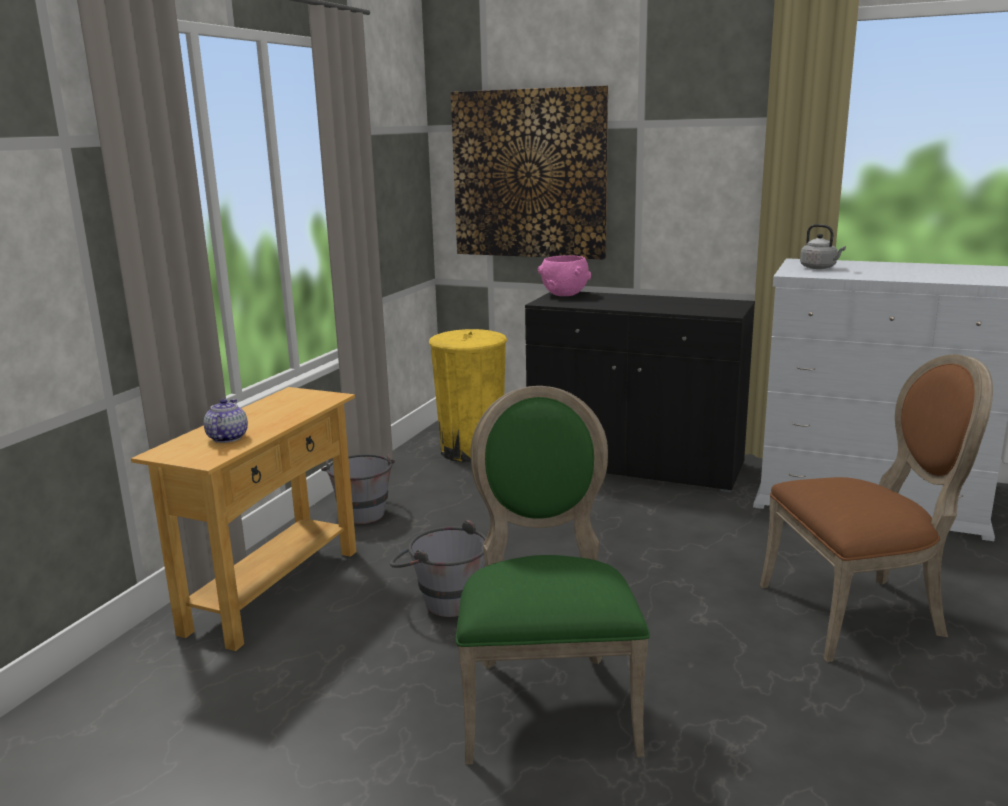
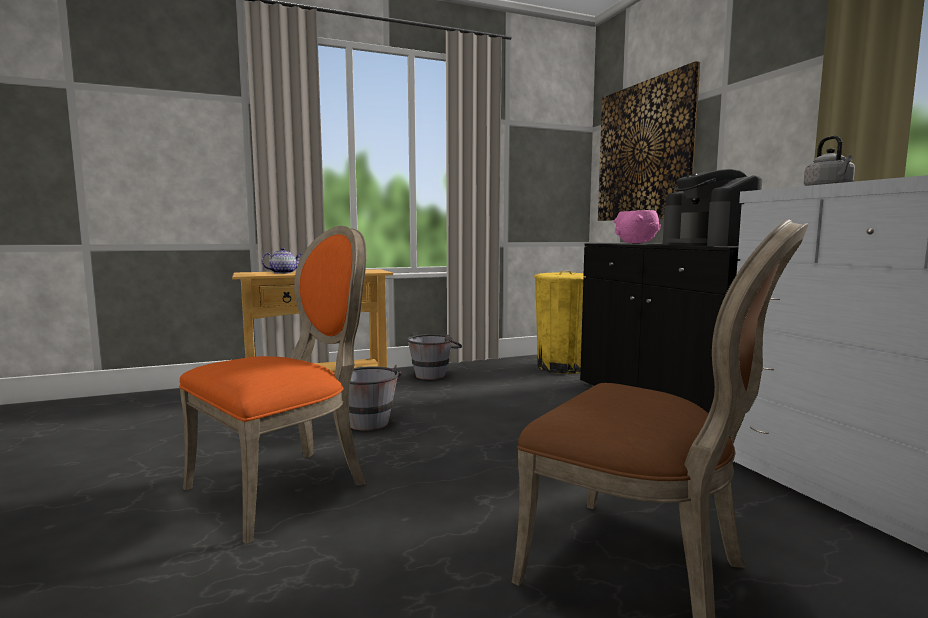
camera: 45 degrees right, 10 degrees down
(547, 701) = (286, 486): green chair -> orange chair
(681, 304) = (709, 245): none -> coffee machine

